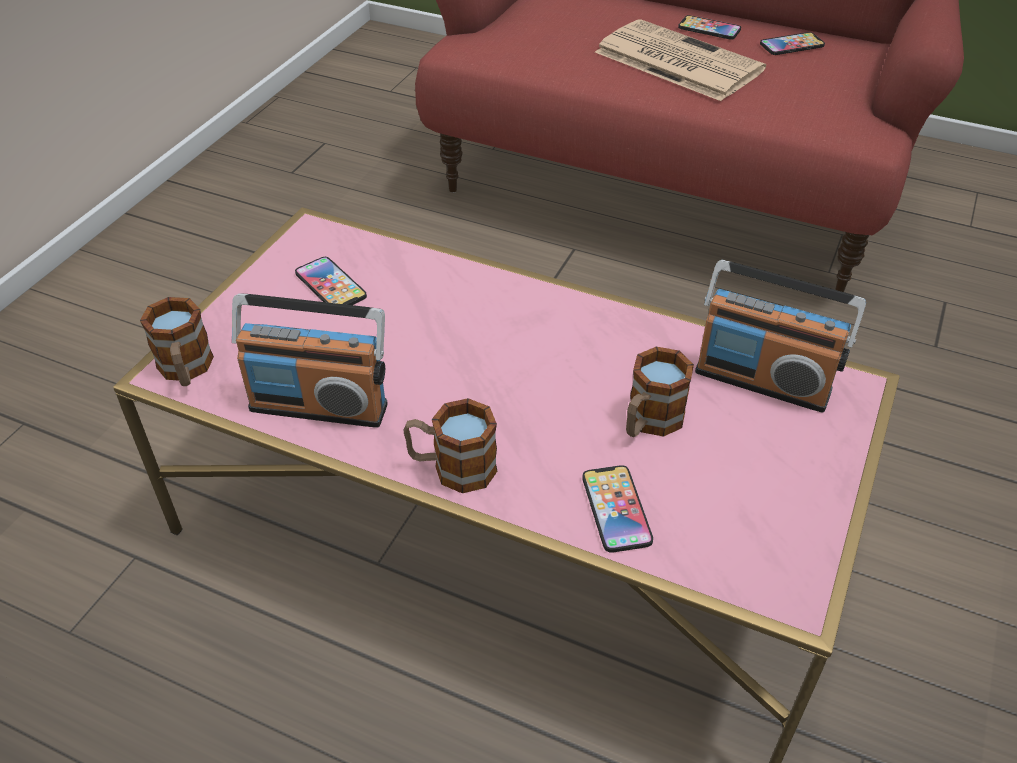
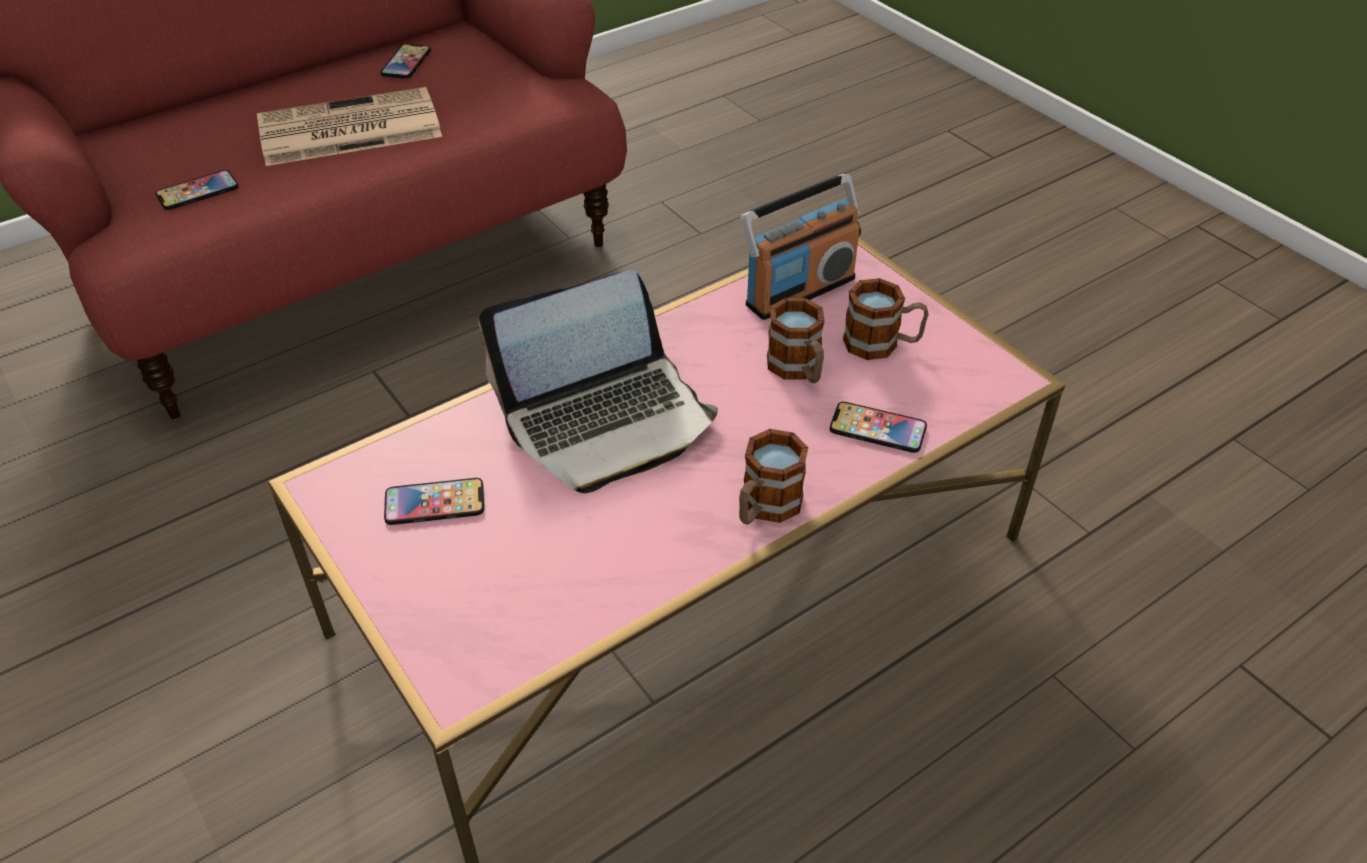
camera: 60 degrees left, 0 degrees up
(186, 370) = (468, 668): mug -> mug (882, 344)
(319, 406) = (613, 573): radio -> none
(483, 332) = (607, 420): none -> laptop
(709, 29) = (319, 88): phone -> phone (198, 191)

